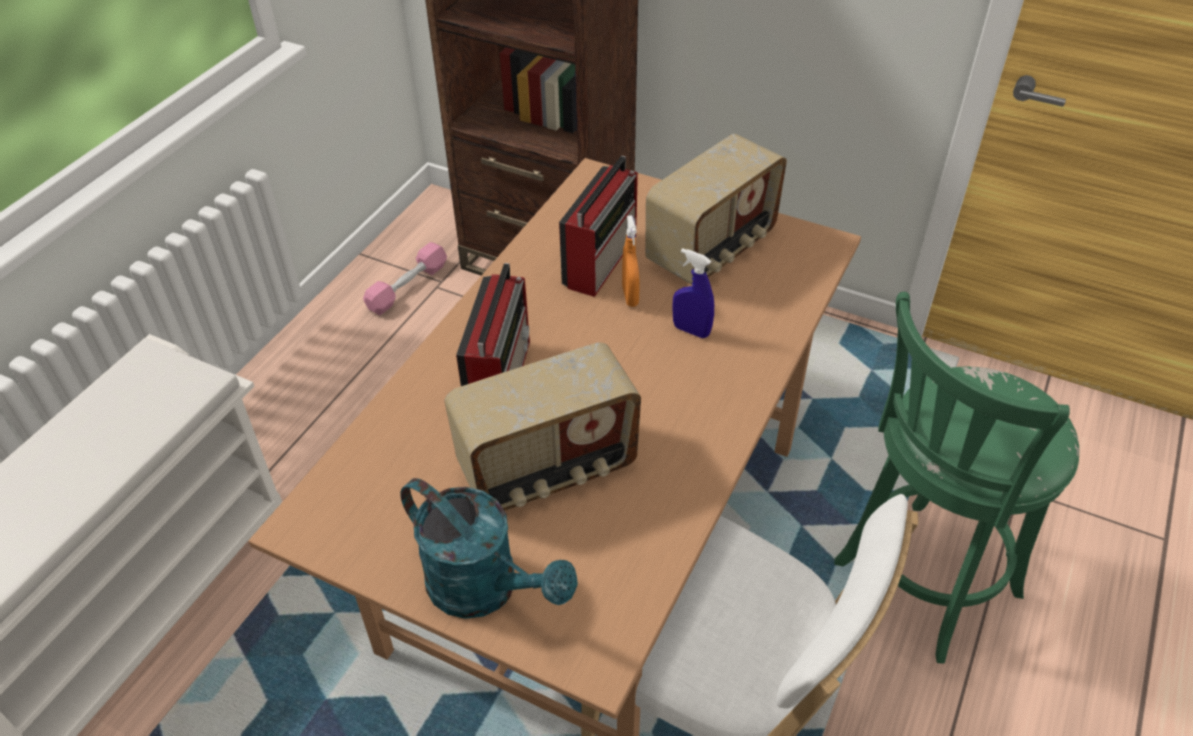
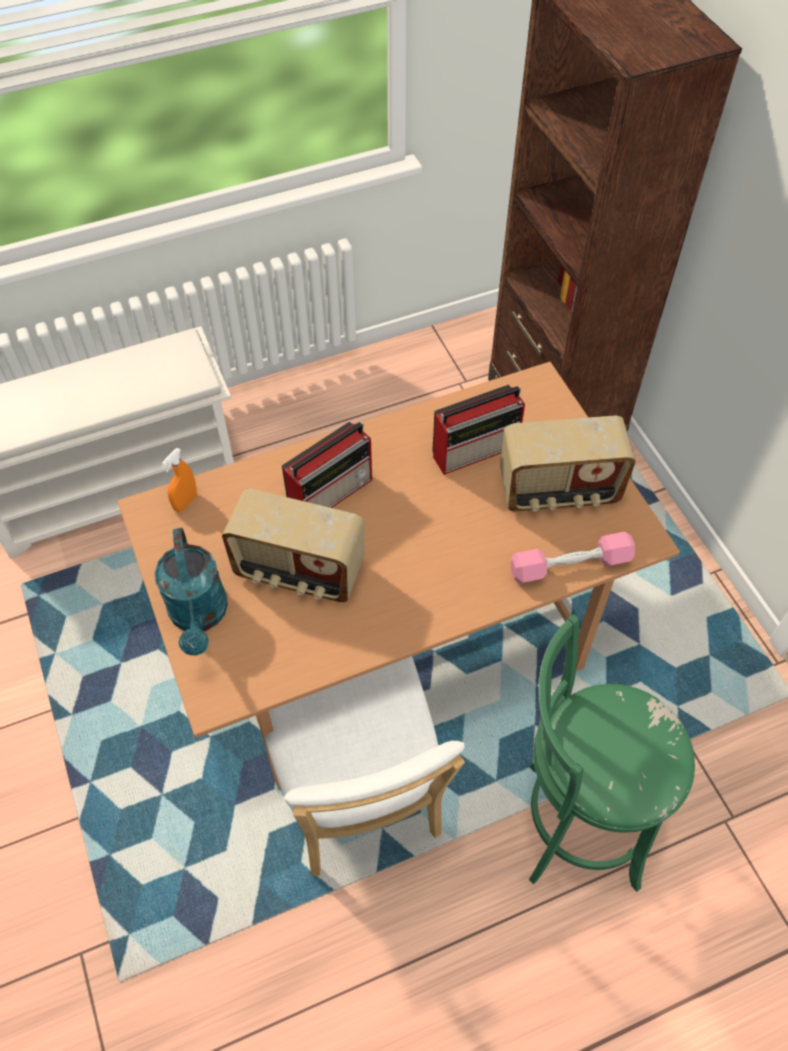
camera: 40 degrees right, 10 degrees up
(407, 287) = (440, 372): pink dumbbell -> pink dumbbell (570, 566)
(630, 296) = (466, 489): orange spray bottle -> orange spray bottle (185, 502)
(691, 330) = (478, 541): blue spray bottle -> none

